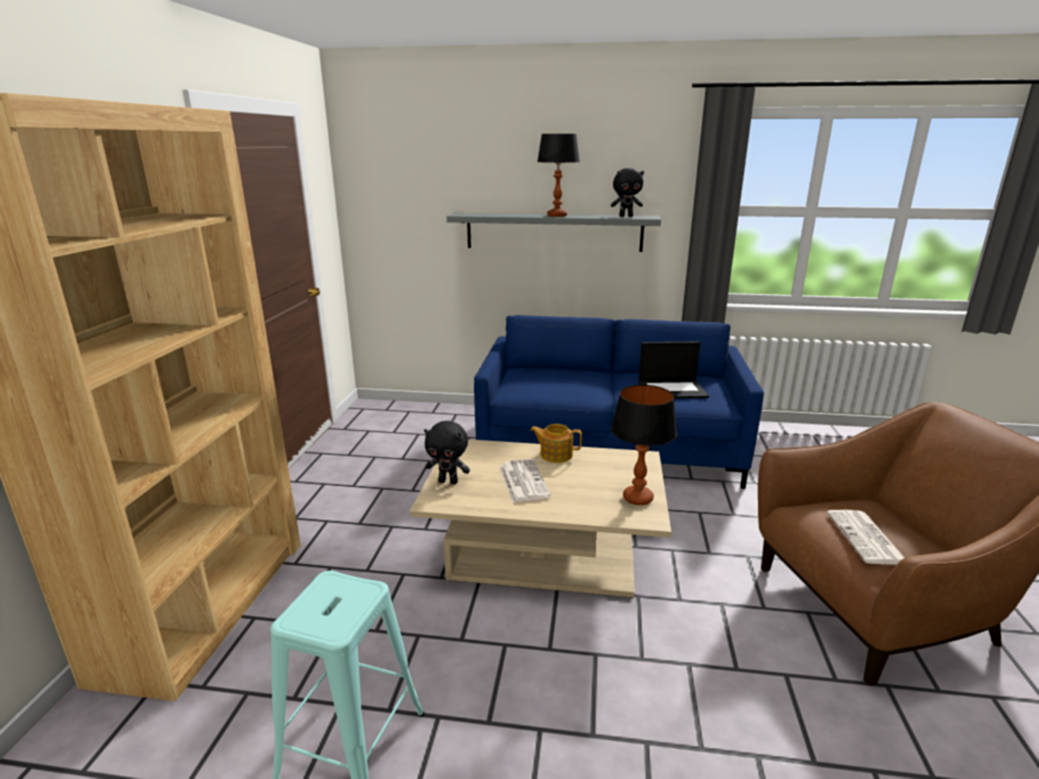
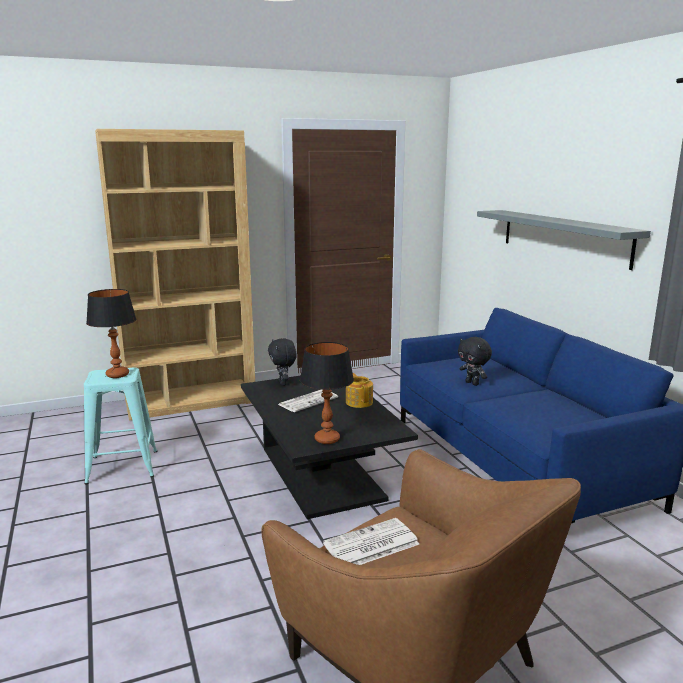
camera: 60 degrees right, 5 degrees down
(543, 555) = (321, 473): beige coffee table -> black coffee table
(557, 215) = (553, 219): table lamp -> table lamp (118, 375)
(626, 216) = (608, 227): black plush toy -> black plush toy (472, 383)
(672, 389) = (544, 413): laptop -> none

